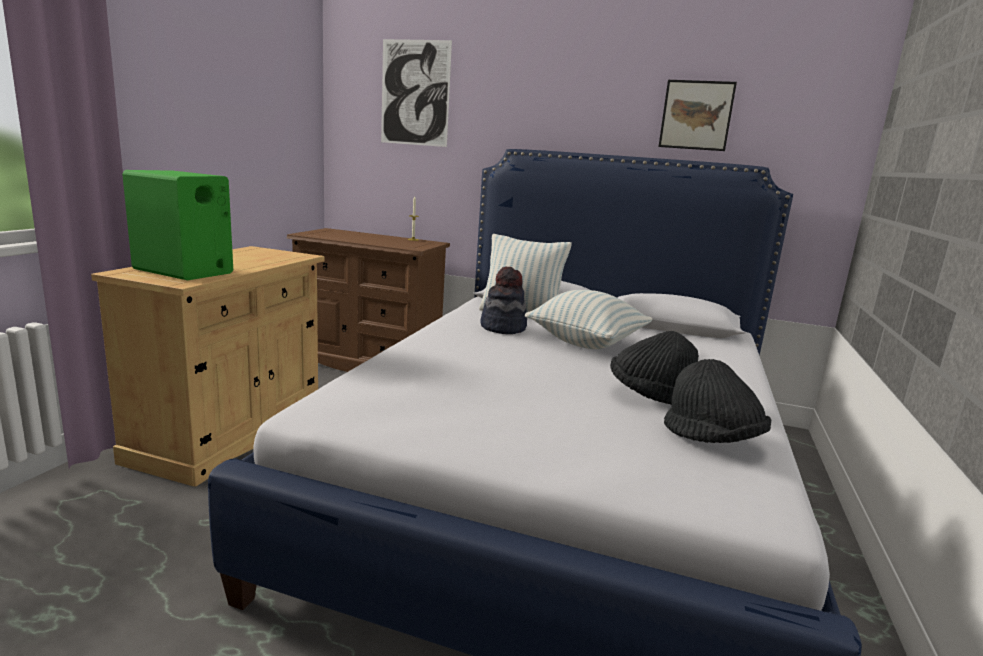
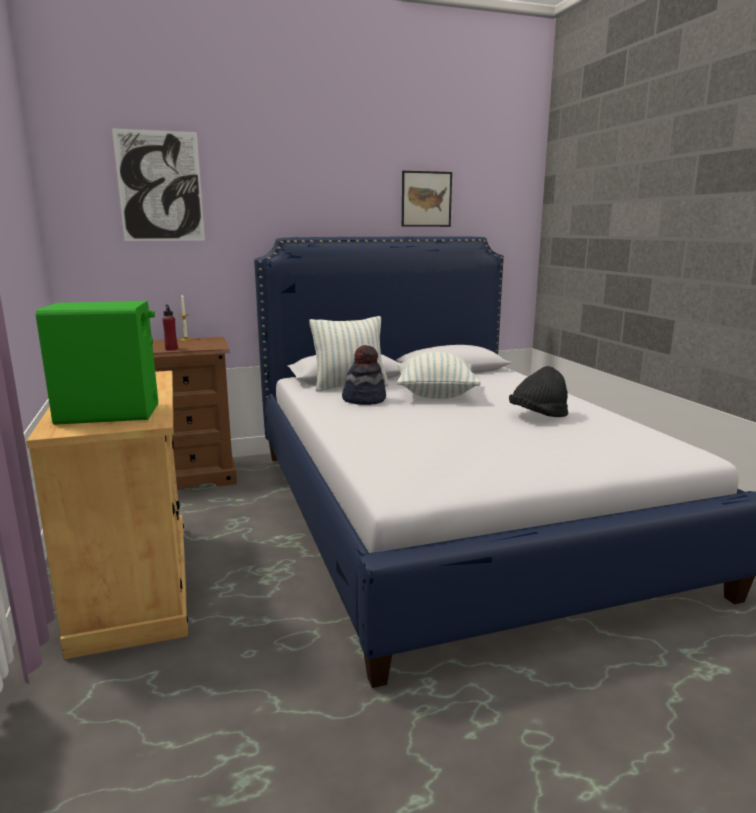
camera: 35 degrees left, 0 degrees up
(378, 243) = (171, 349): none -> red bottle
(711, 440) = (609, 429): black hat -> none

